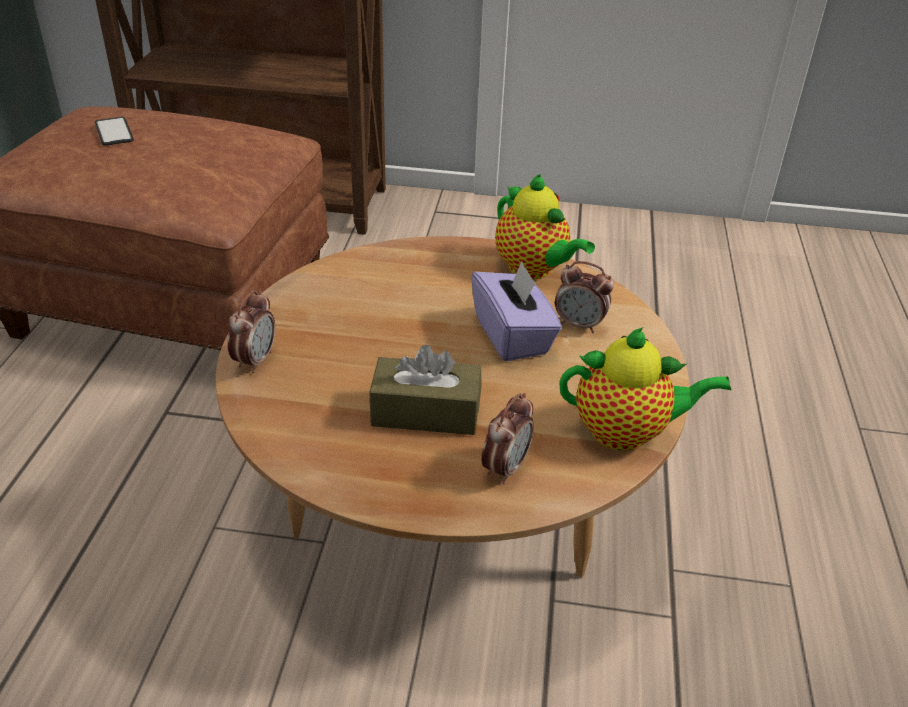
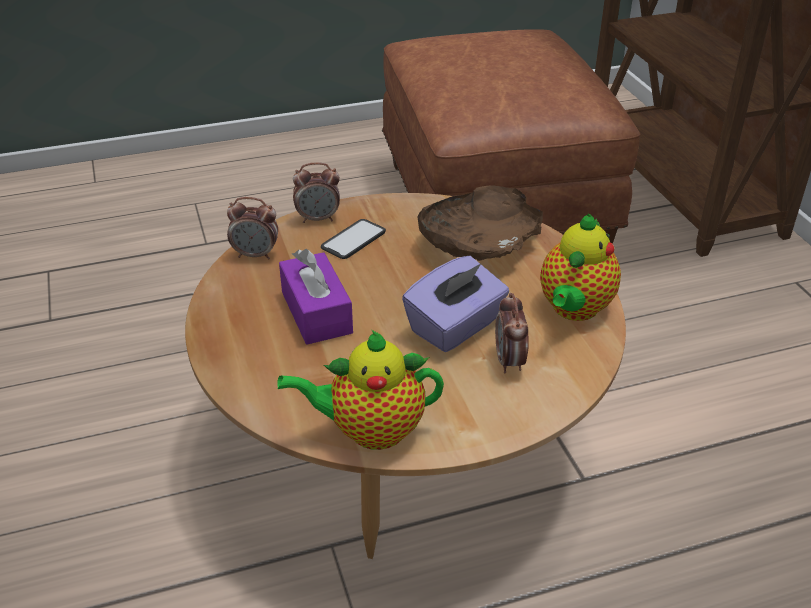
camera: 65 degrees right, 0 degrees up
(114, 132) = (505, 49): phone -> phone (353, 240)
(397, 279) = (480, 242): none -> brown bowl
(426, 412) = (316, 312): brown tissue box -> purple tissue box
(505, 468) = (278, 372): alarm clock -> alarm clock (256, 255)
(626, 432) = (370, 430): teapot -> teapot turned 105 degrees clockwise

